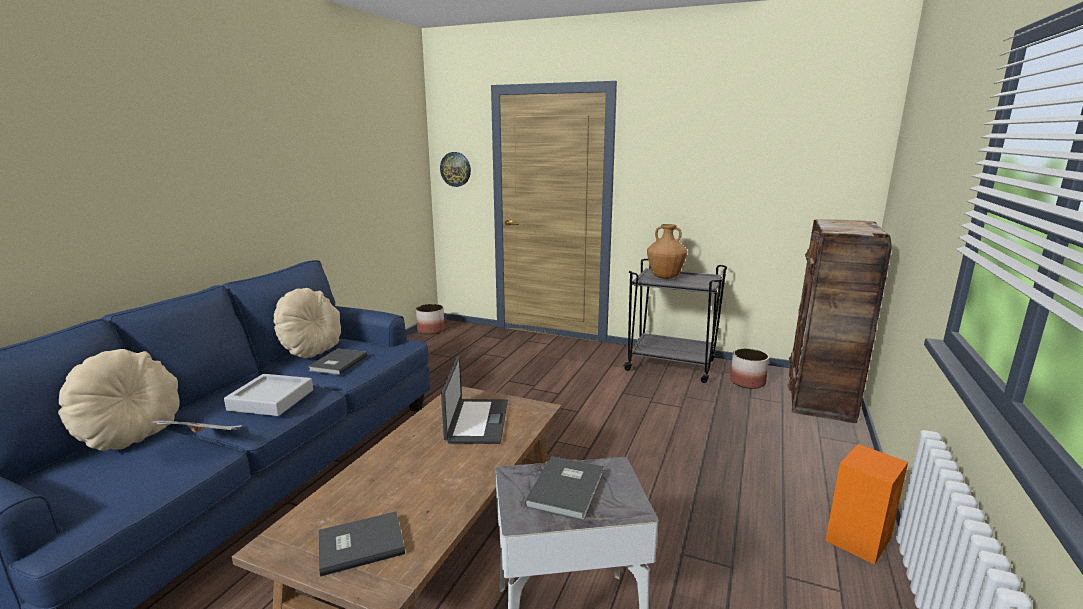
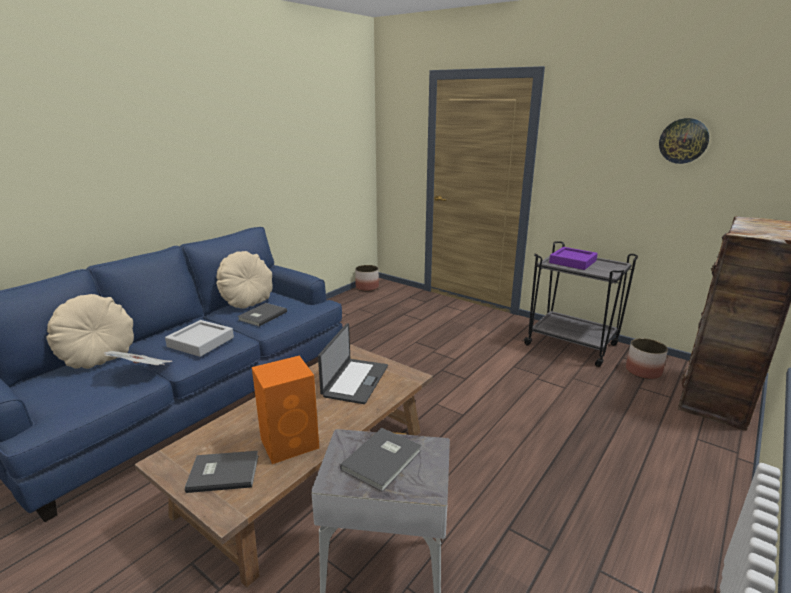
camera: 15 degrees right, 5 degrees up
(455, 169) = (396, 147): wall clock -> wall clock (683, 141)
(665, 277) = (572, 262): brown vase -> purple tray
(858, 539) = (693, 550): orange speaker -> orange speaker (291, 443)

